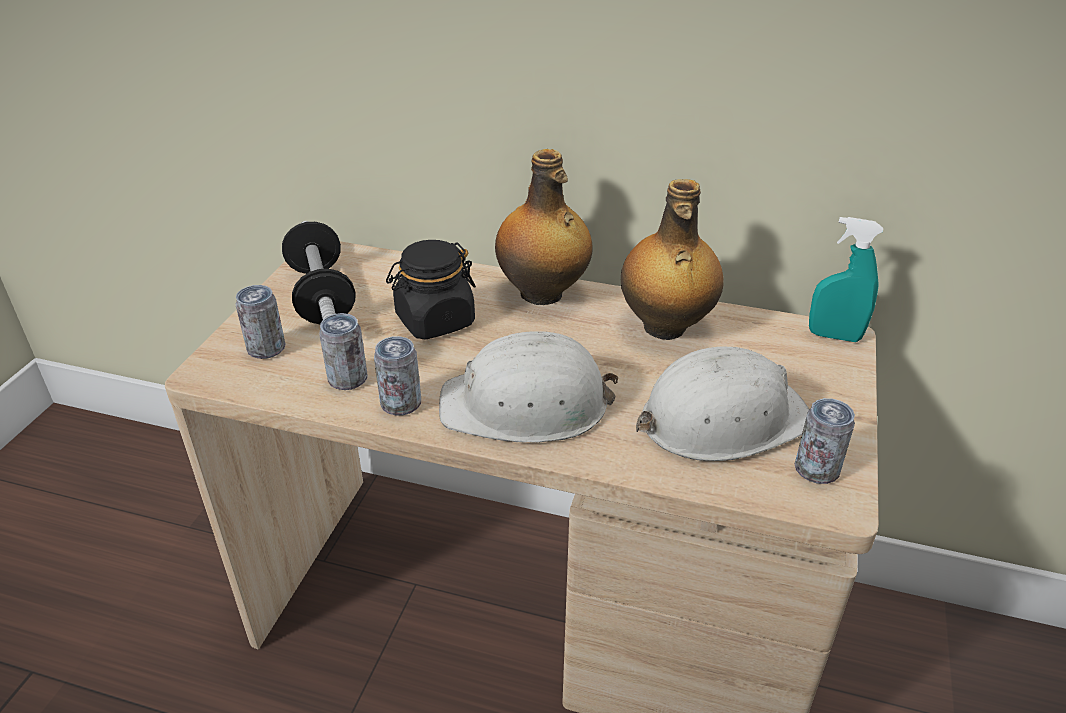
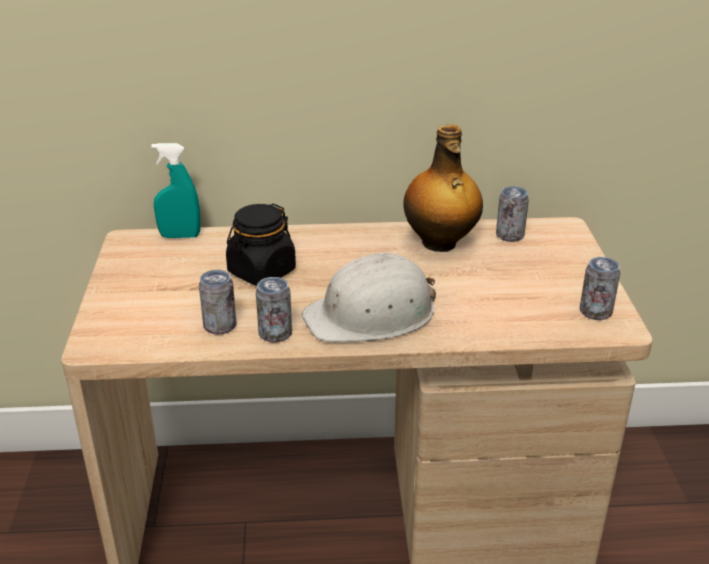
camera: 20 degrees left, 5 degrees down
(266, 349) = (134, 318): can -> can (509, 235)
(321, 296) = (153, 272): dumbbell -> none
(543, 294) = (334, 237): bottle -> none
(721, 419) = (515, 295): white hard hat -> none
(834, 336) = (559, 227): turquoise spray bottle -> turquoise spray bottle (180, 236)

